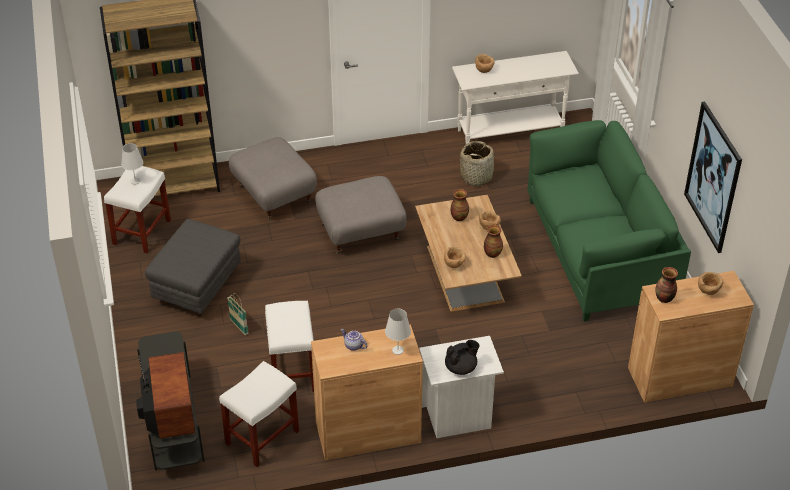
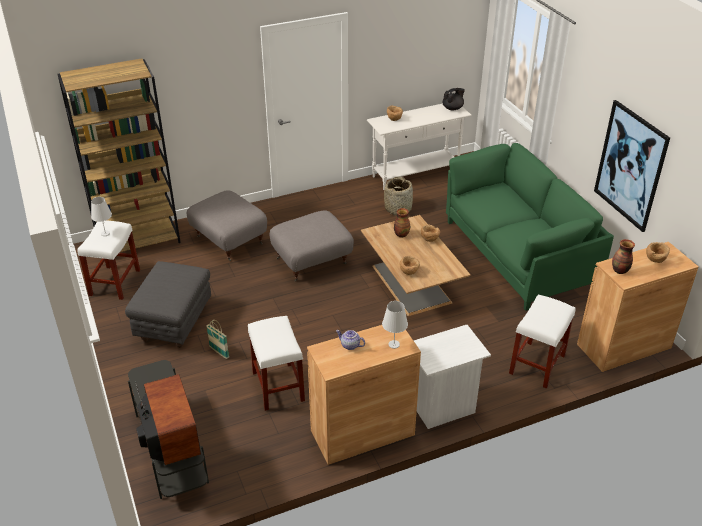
camera: 10 degrees left, 5 degrees down
(263, 436) = (262, 450): white stool -> white stool (537, 364)
(461, 367) = (450, 356): black teapot -> black teapot (453, 108)
(492, 253) = (439, 259): vase -> none

